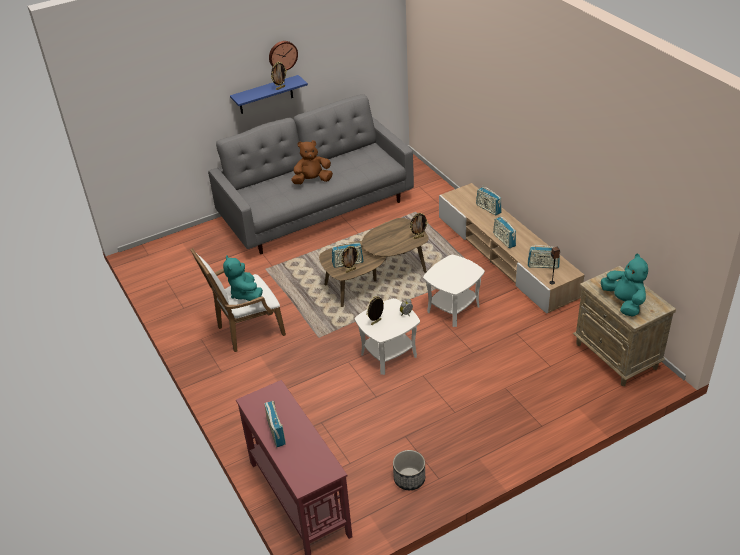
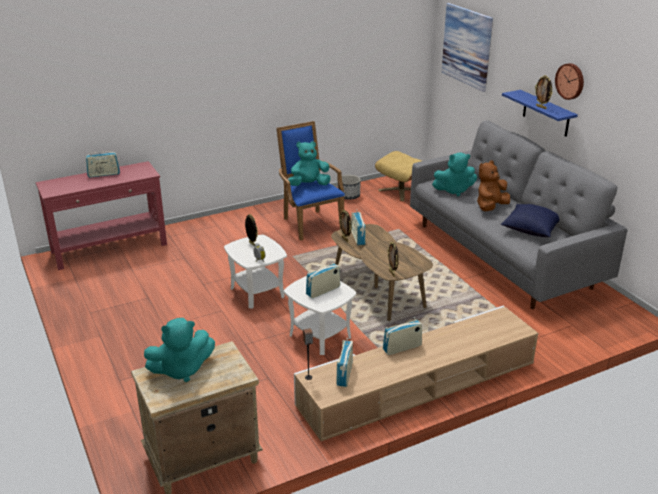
camera: 90 degrees right, 10 degrees down
(142, 102) = (467, 46): none -> picture
(178, 268) = (401, 191): none -> beige ottoman
(246, 331) = (309, 223): white armchair -> blue armchair
(278, 198) = (454, 190): none -> turquoise plush toy
(312, 180) = (490, 207): brown plush toy -> brown plush toy turned 120 degrees counterclockwise
(353, 164) = (531, 230): none -> blue pillow
(409, 479) = (98, 297): planter -> planter (348, 196)
(488, 209) = (474, 341): radio -> radio (323, 291)

